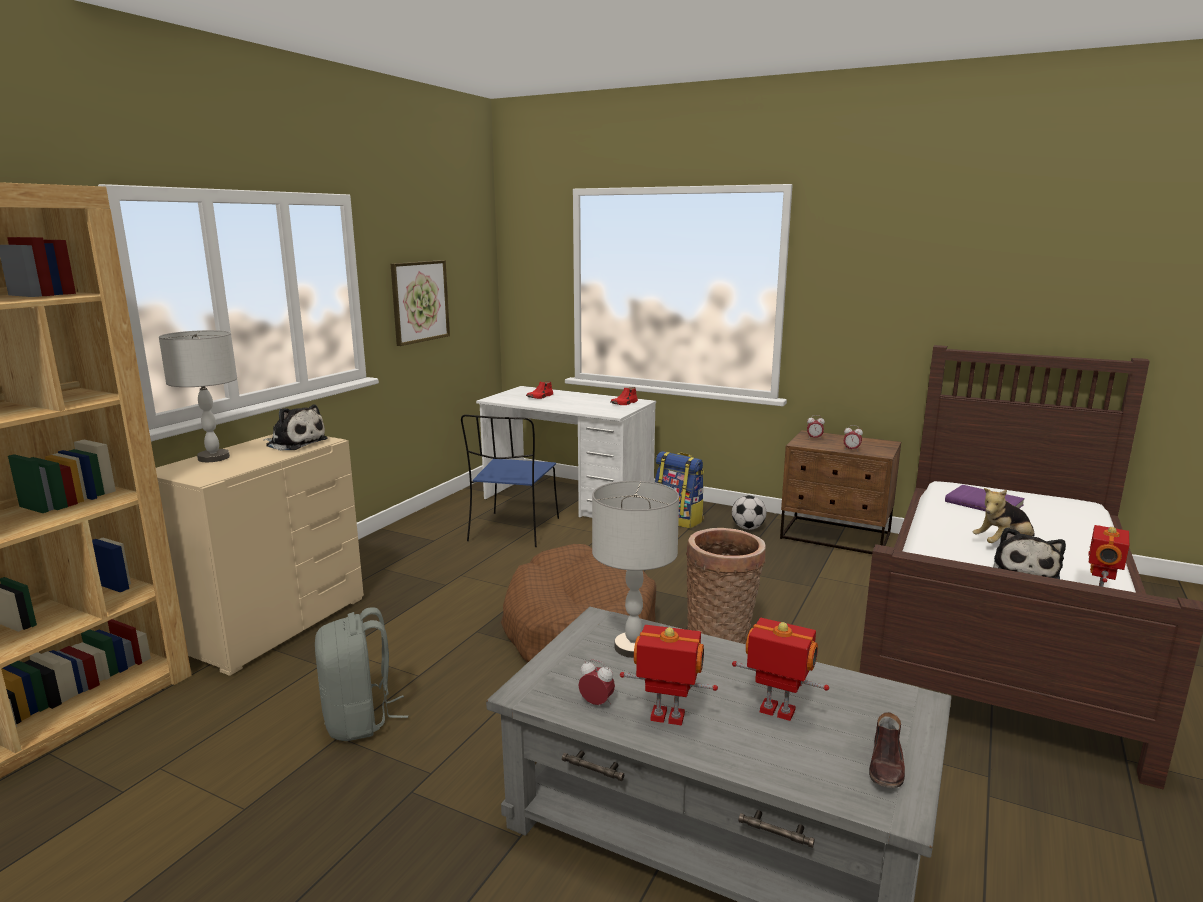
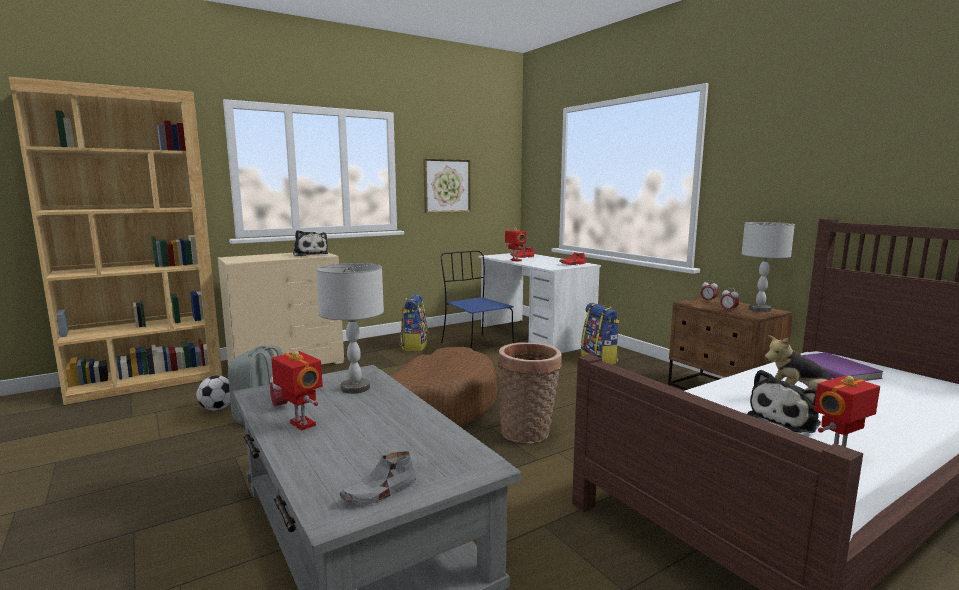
camera: 30 degrees right, 5 degrees down
(214, 458) = (260, 256): grey table lamp -> grey table lamp (760, 309)
(430, 548) = (414, 346): none -> backpack
(513, 531) = (475, 346): blue chair -> blue chair turned 105 degrees clockwise
(748, 528) = (649, 373): football -> football (217, 409)
(776, 712) = (371, 441): toy robot -> toy robot (515, 260)
(886, 766) = (380, 492): brown shoe -> grey shoe

